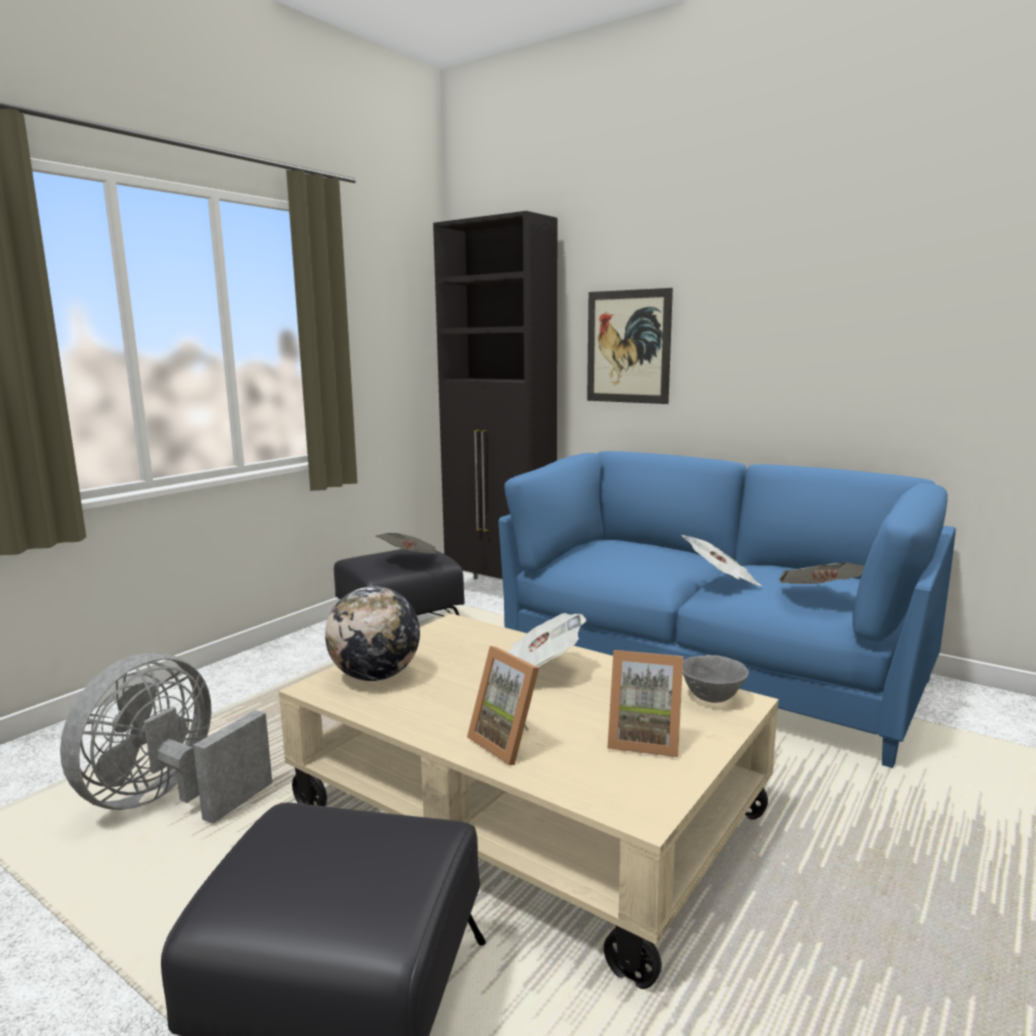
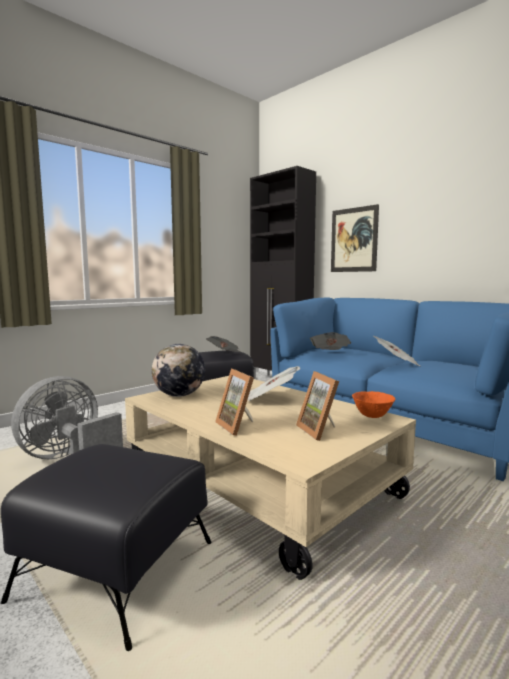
camera: 10 degrees right, 5 degrees down
(644, 740) = (321, 431): picture frame -> picture frame turned 45 degrees clockwise
(712, 698) = (373, 416): grey bowl -> orange bowl
(818, 596) = (456, 371): newspaper -> newspaper (330, 353)

